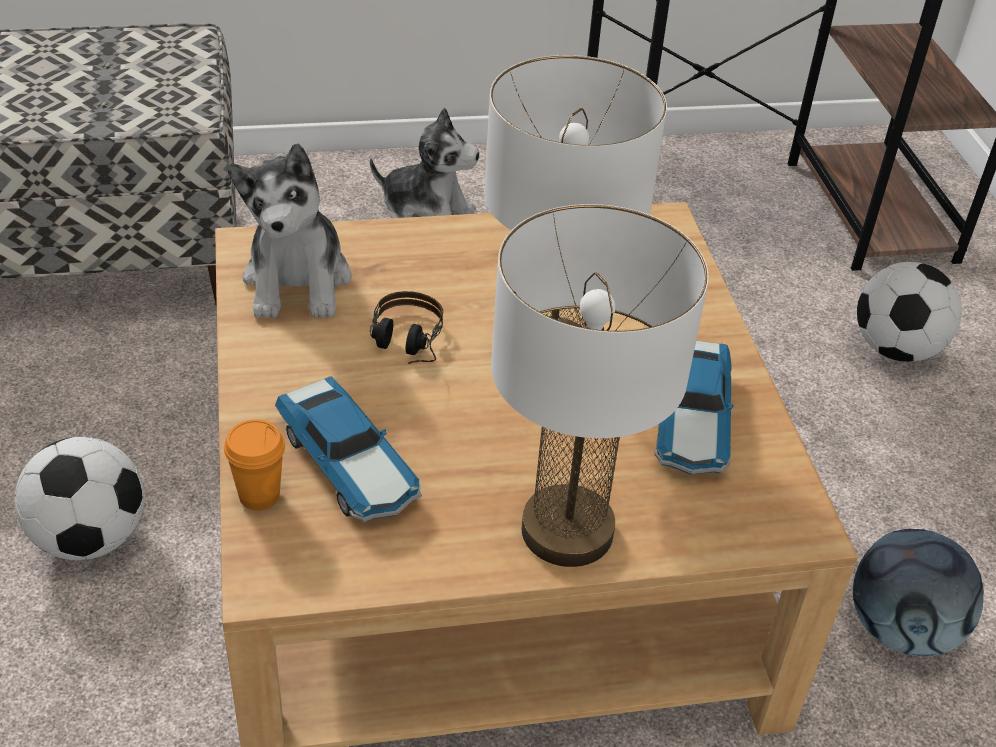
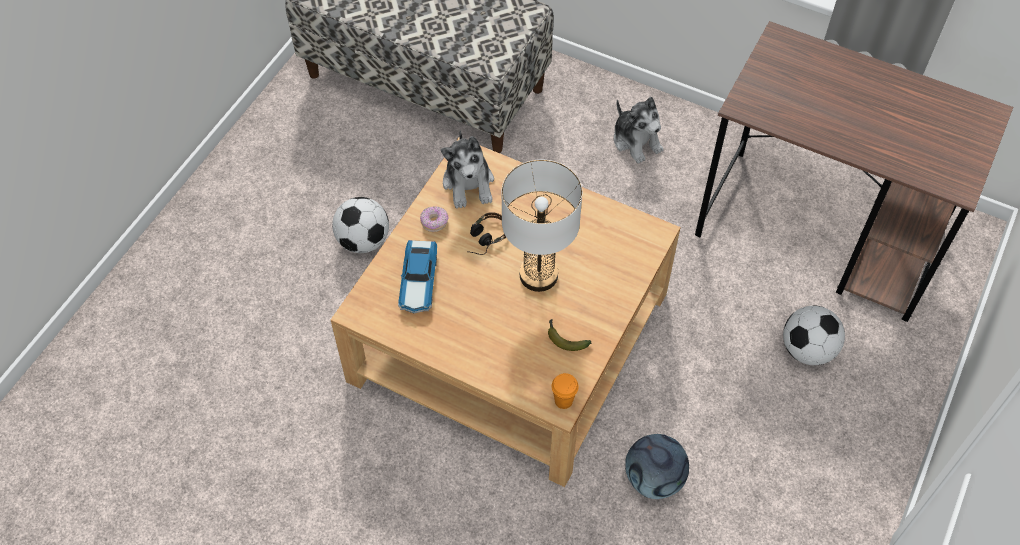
camera: 40 degrees right, 15 degrees up
(259, 495) = (378, 277): orange cup -> orange cup (563, 400)
(289, 362) = (434, 222): none -> donut
(298, 281) = (469, 183): plush toy -> plush toy turned 45 degrees counterclockwise
(568, 531) = (472, 356): table lamp -> none
(691, 421) = (564, 338): toy car -> banana

